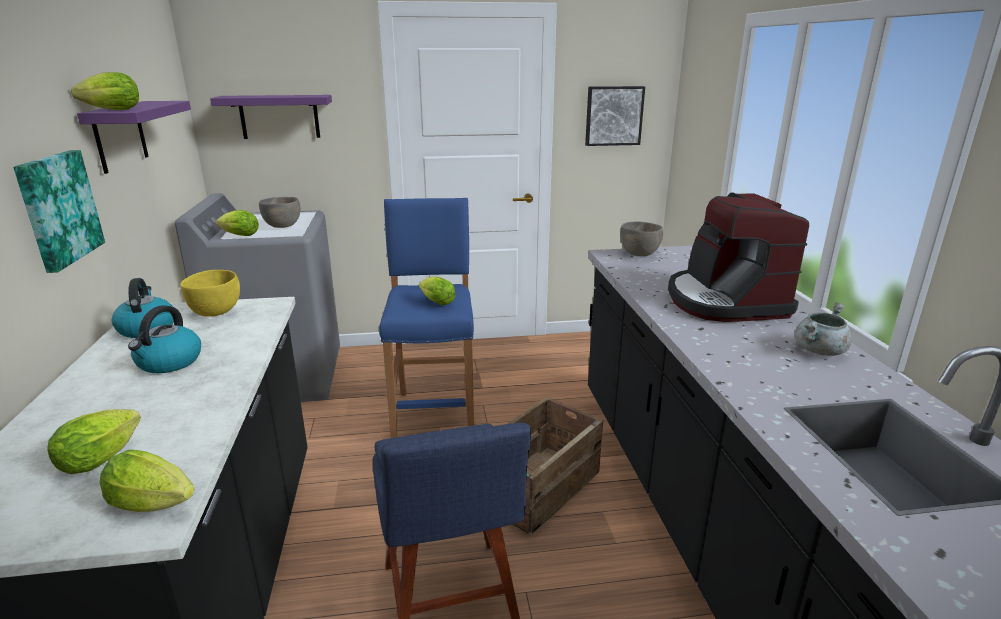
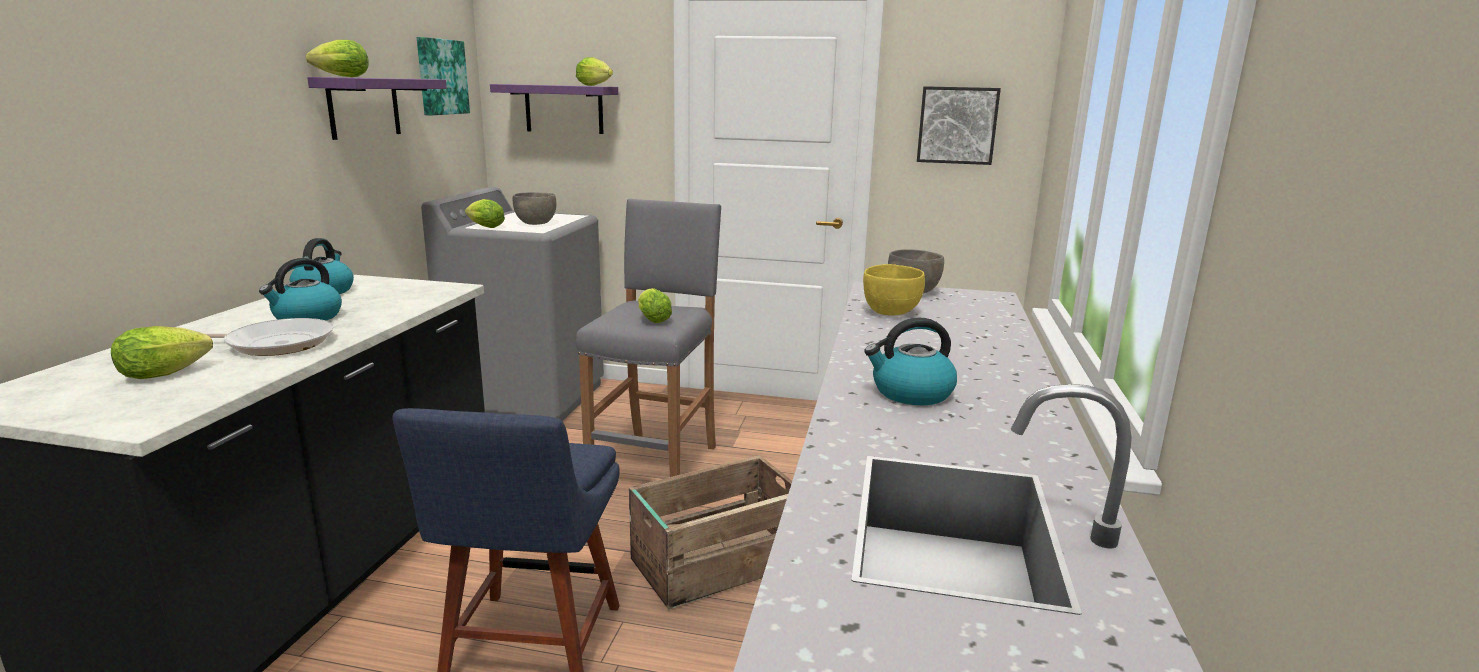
camera: 20 degrees right, 5 degrees down
(58, 209) = (260, 161): picture -> picture (441, 77)
(157, 505) = (160, 412): lettuce -> lettuce (596, 86)
(175, 399) = (275, 344): none -> frying pan
(216, 312) = (397, 287): yellow bowl -> yellow bowl (891, 312)
(435, 416) = (655, 465): blue stool -> grey stool
(724, 301) = (956, 348): coffee machine -> none
(744, 346) = (911, 393): none -> kettle
(819, 351) = (1011, 414): grey cooking pot -> none

